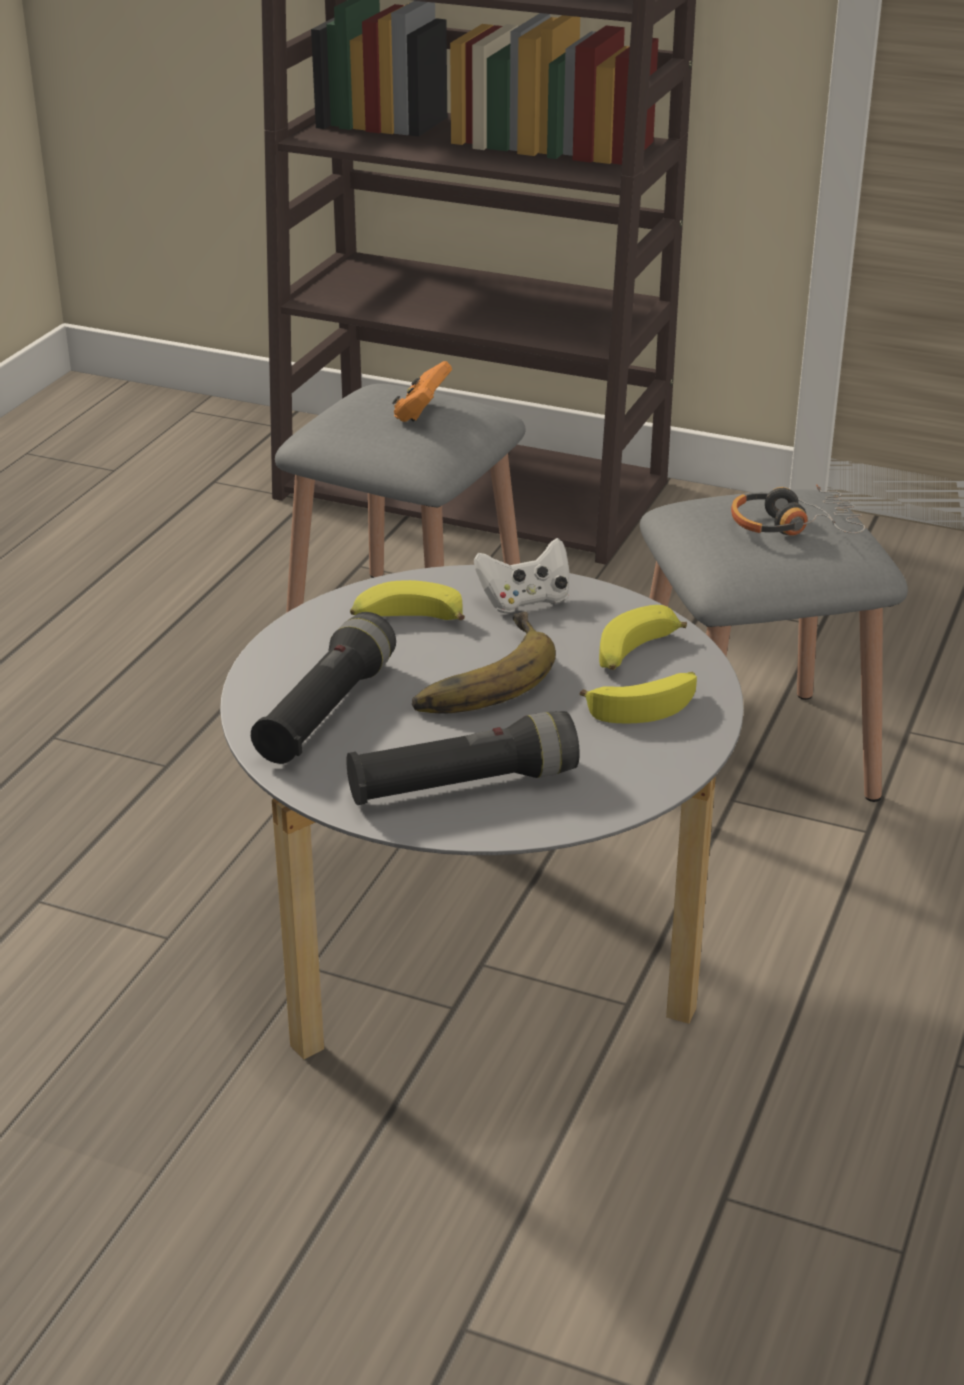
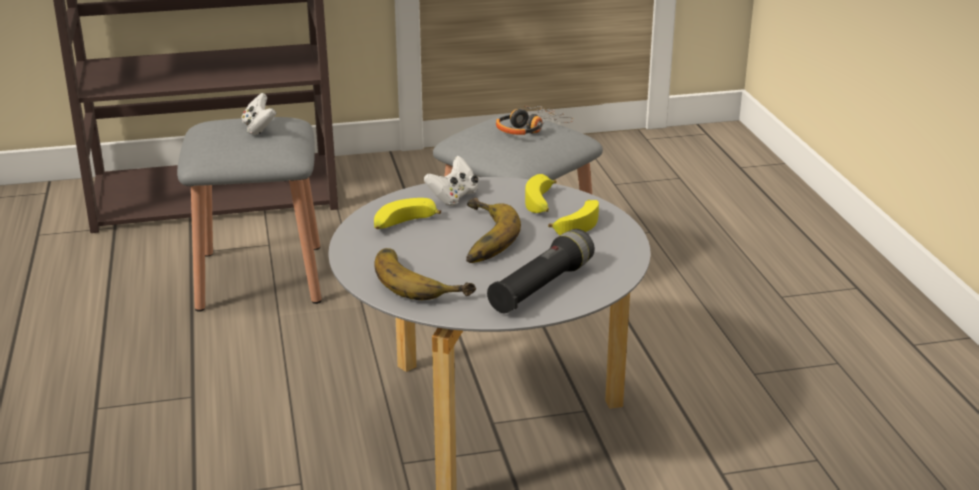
camera: 35 degrees left, 5 degrees down
(326, 711) = (422, 279): black flashlight -> banana
(421, 413) = (259, 128): orange game controller -> white game controller

